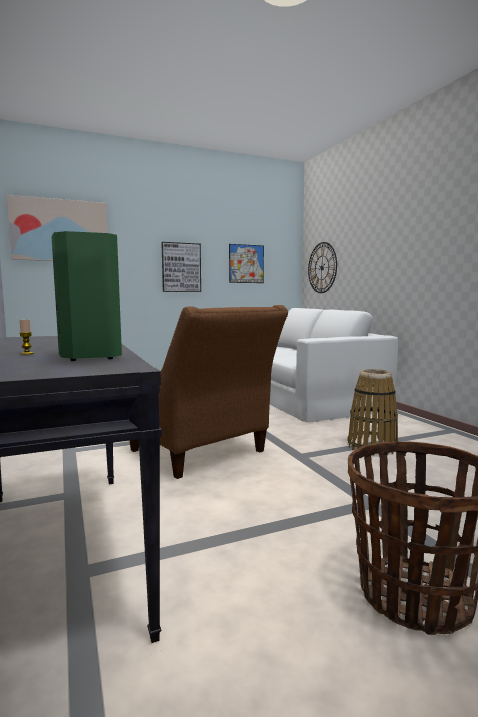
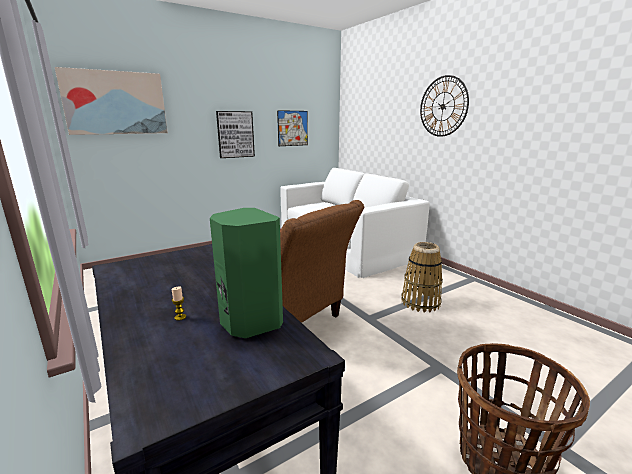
camera: 10 degrees left, 10 degrees up
(322, 267) = (359, 132): wall clock -> wall clock (443, 106)

